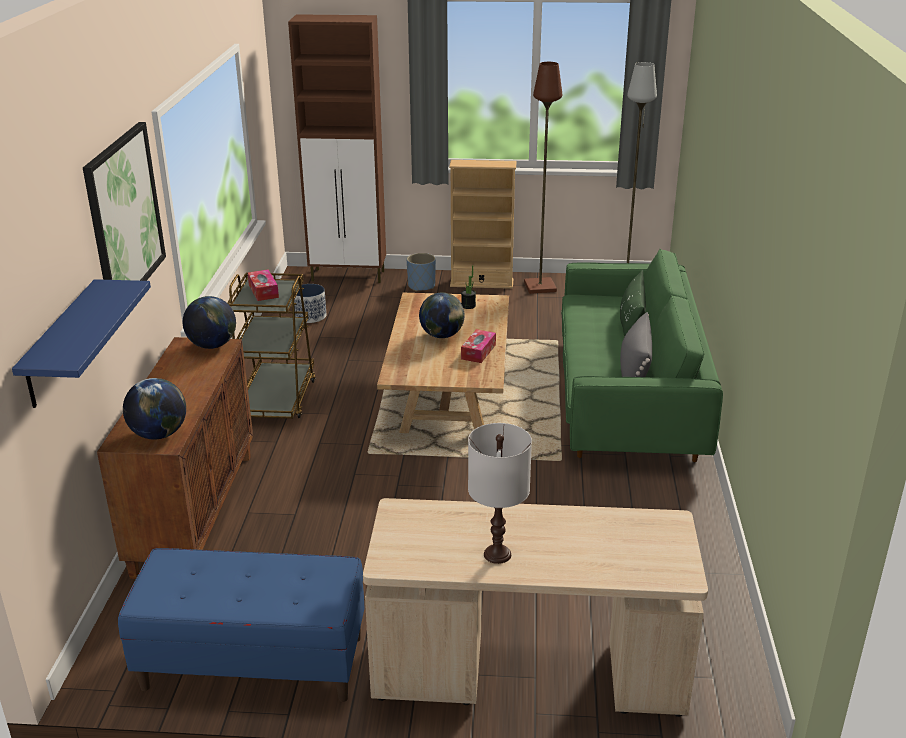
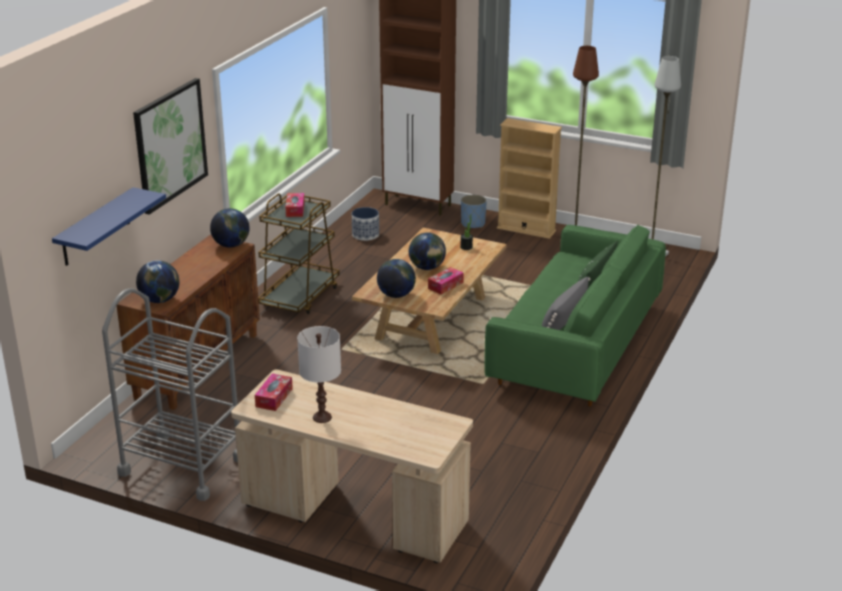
camera: 20 degrees right, 0 degrees up
(253, 663) = (182, 466): blue bench -> grey cart
(410, 540) = (274, 397): none -> tissue box
(430, 373) = (396, 295): none -> globe

